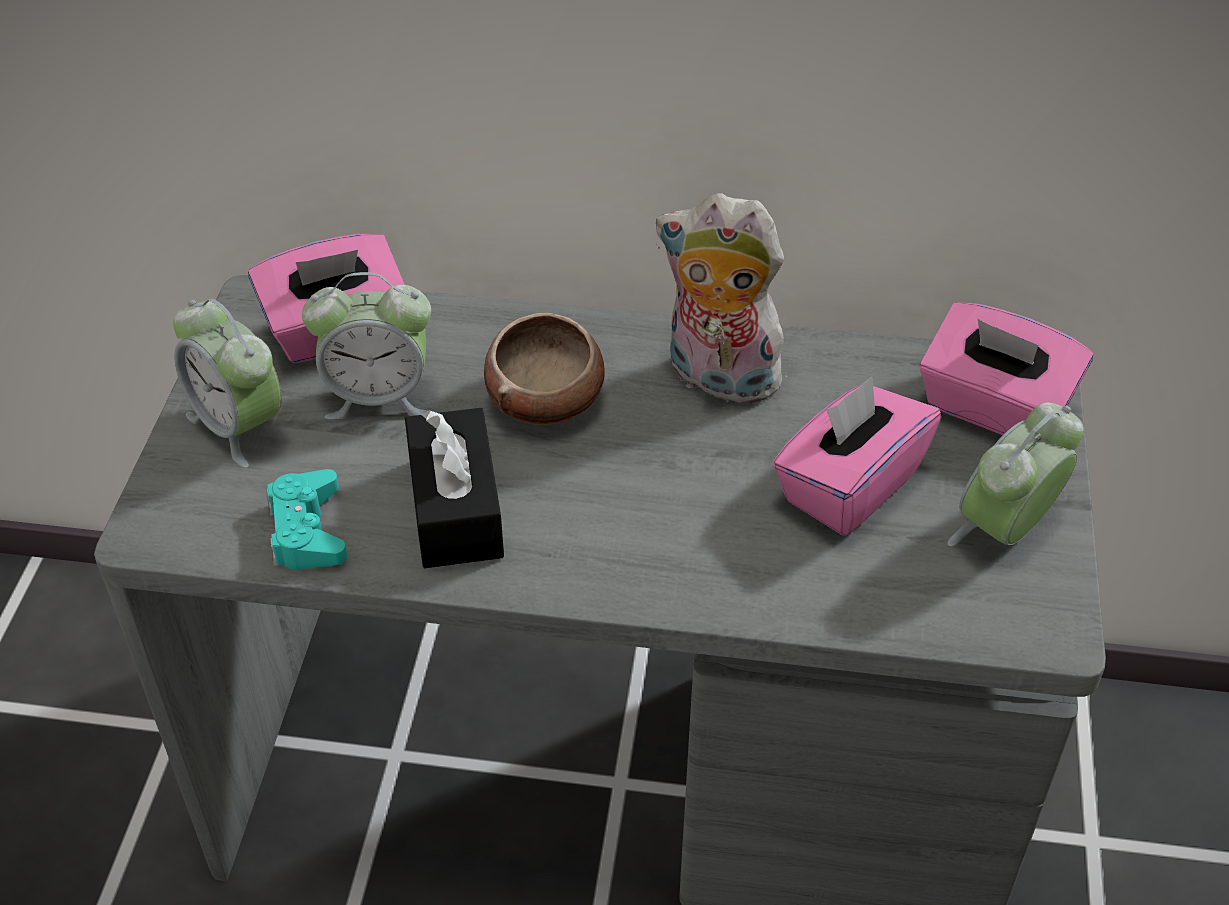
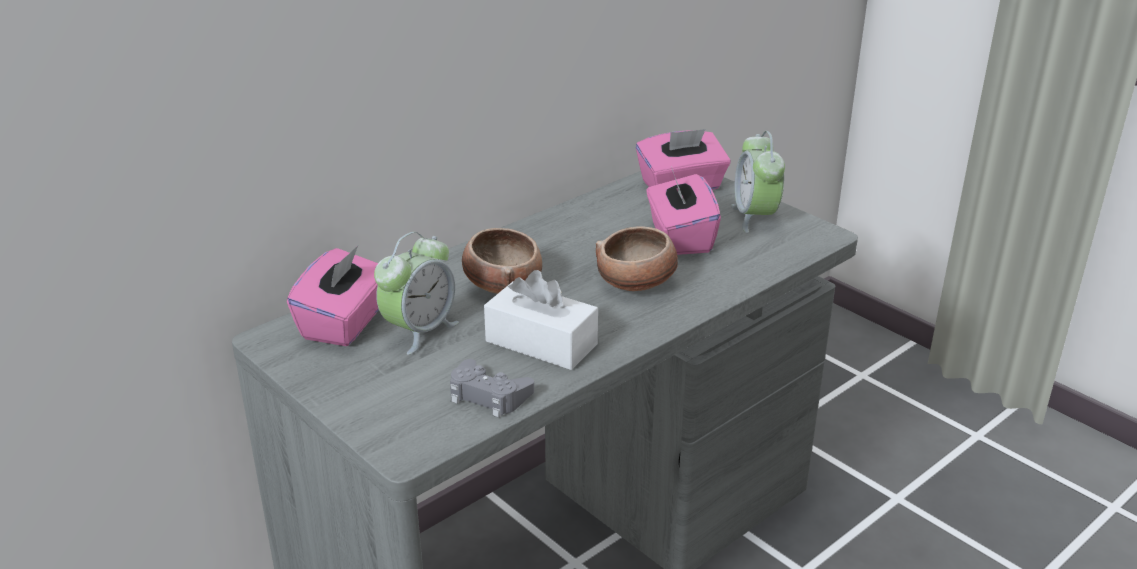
camera: 50 degrees left, 15 degrees down
(239, 426) = (367, 385): alarm clock -> none
(307, 530) = (488, 395): turquoise game controller -> grey game controller
(456, 508) = (541, 343): black tissue box -> white tissue box
(684, 512) = (637, 283): none -> bowl
(717, 379) = (562, 236): plush toy -> none

